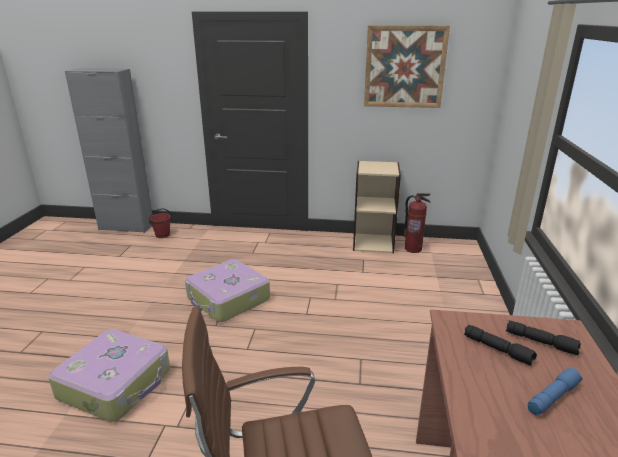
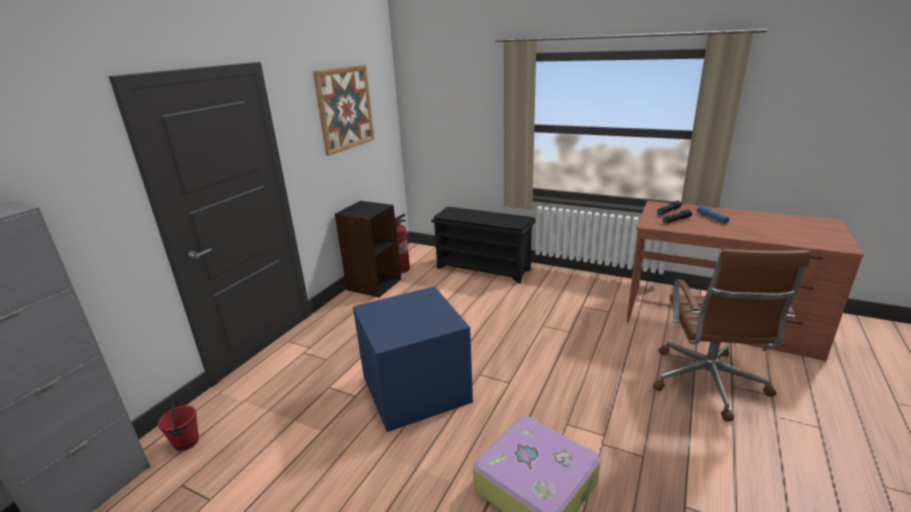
camera: 70 degrees left, 0 degrees up
(228, 299) = (416, 387): suitcase -> blue storage box
(373, 243) = (373, 284): beige bookcase -> black bookcase
(461, 296) = (484, 268): none -> black shoe rack

